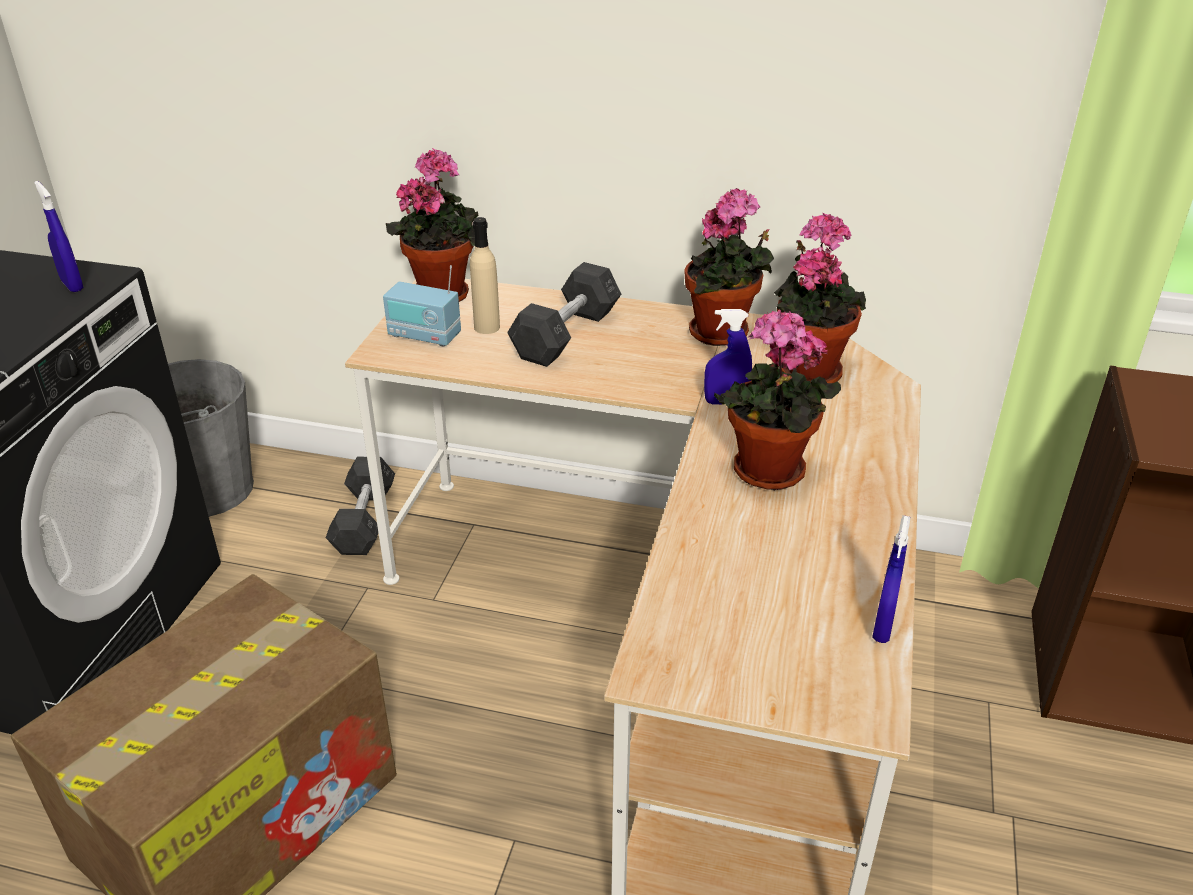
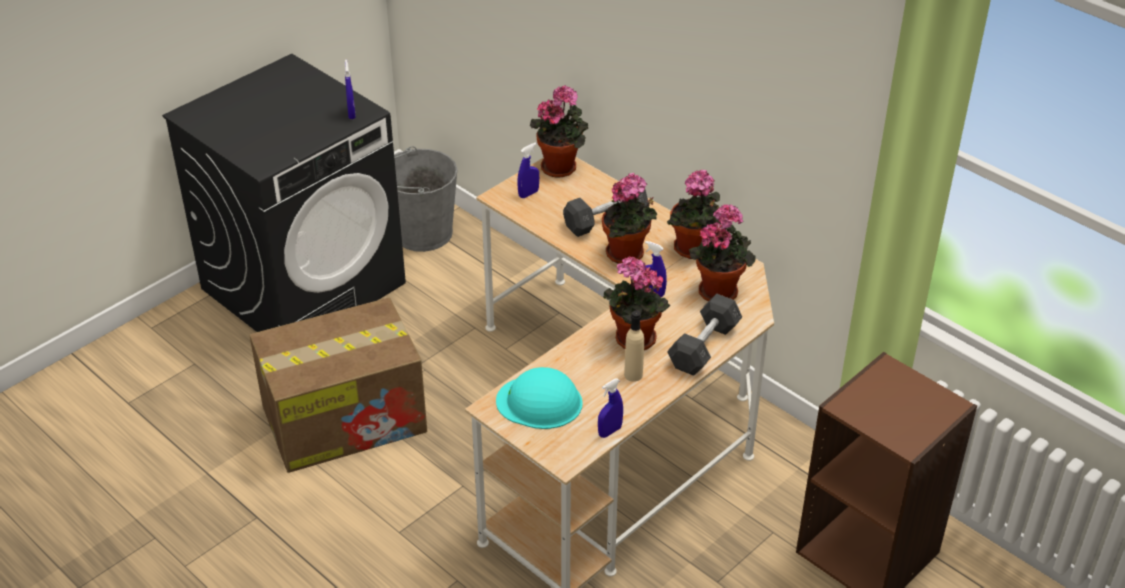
camera: 30 degrees right, 5 degrees up
(364, 521) = (498, 286): grey dumbbell -> grey dumbbell (704, 347)
(424, 336) = (528, 194): radio -> blue spray bottle
(487, 327) = (566, 199): beige bottle -> beige bottle (633, 375)
(641, 367) = (628, 255): none -> potted plant
(724, 627) = (540, 402): none -> turquoise hard hat

